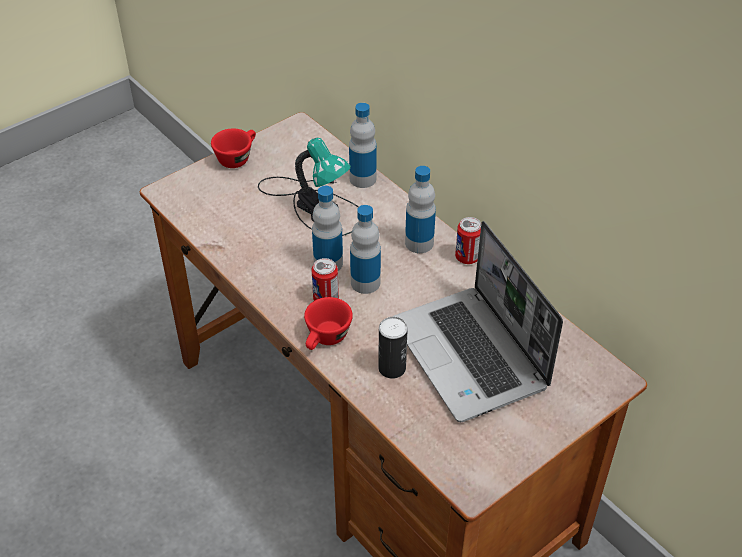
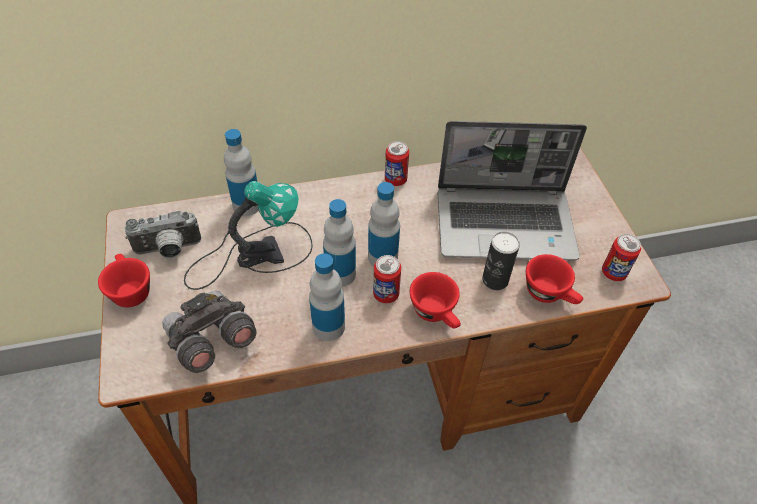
camera: 65 degrees left, 5 degrees up
(218, 218) = (211, 341): none -> grey binoculars
(286, 158) = (168, 250): none -> camera
(402, 414) = (550, 294): none -> red cup
(419, 243) = (358, 201): bottle -> bottle (328, 326)
(466, 460) = (613, 273): none -> can

